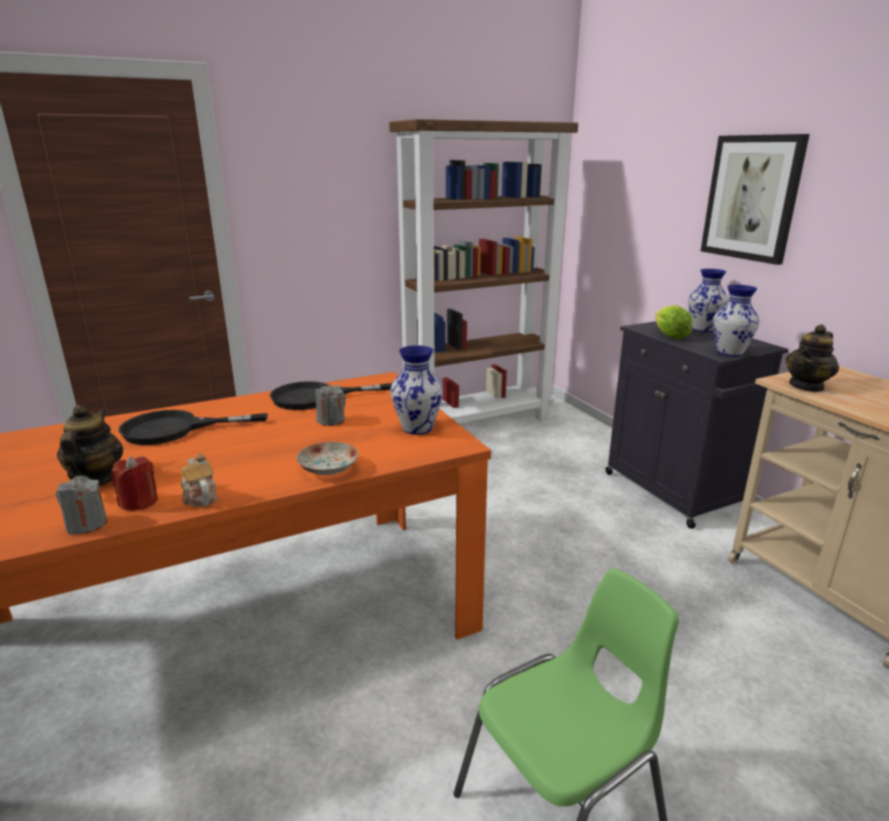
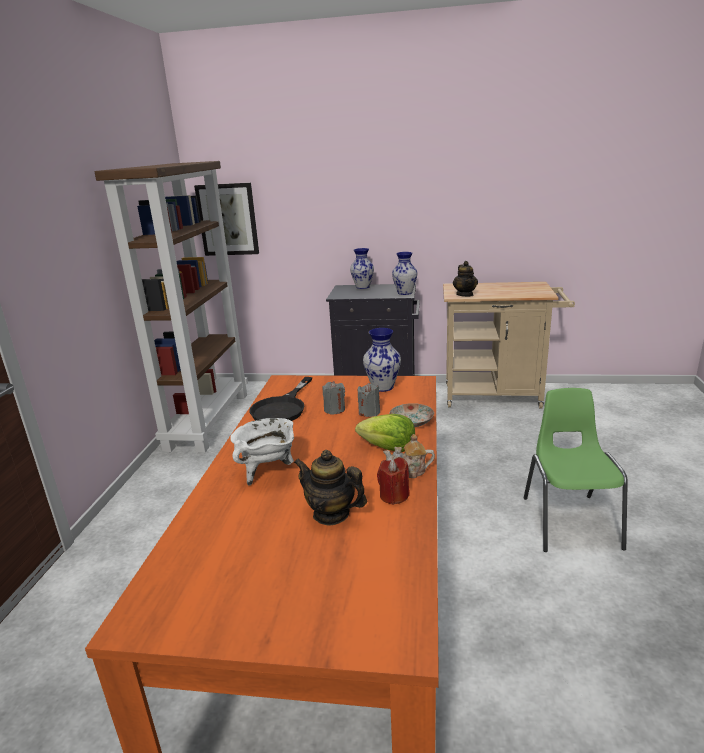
camera: 55 degrees left, 0 degrees up
(87, 524) = (411, 520): grey candle -> grey candle (369, 412)
(175, 429) = (268, 471): black frying pan -> white cooking pot
(669, 335) = (361, 295): lettuce -> lettuce (388, 448)
(752, 198) = (367, 201): picture -> picture (228, 219)

